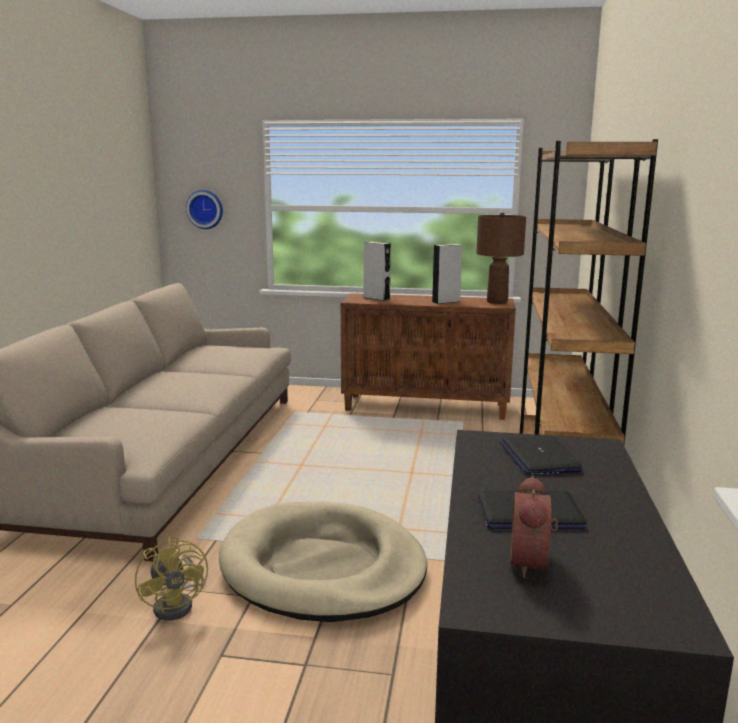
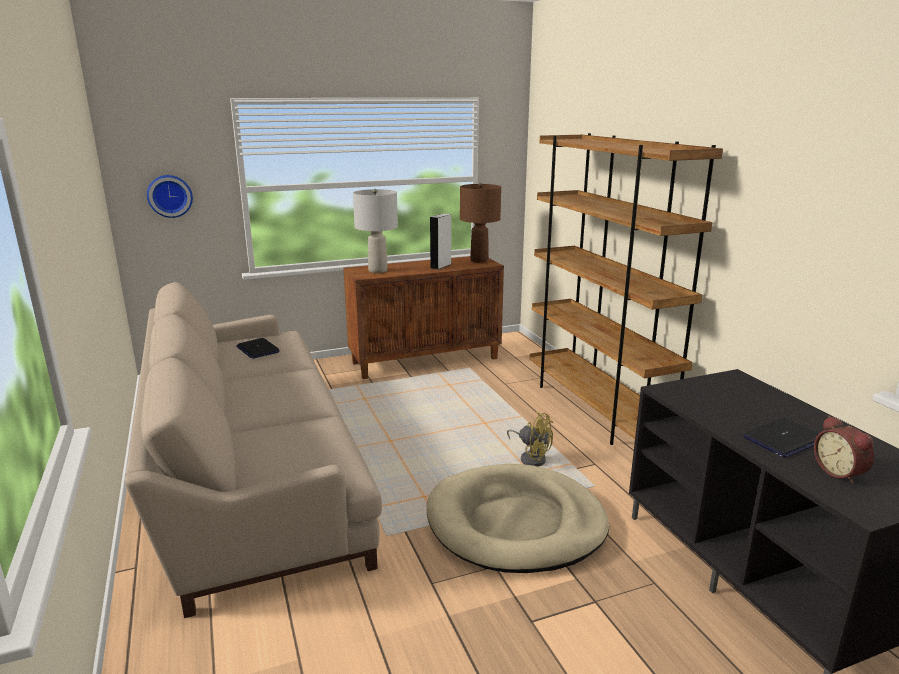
camera: 30 degrees left, 5 degrees up
(179, 604) = (447, 596): yellow fan -> yellow fan (531, 458)
(376, 298) = (377, 270): grey speaker -> grey table lamp
(539, 457) = (721, 395): laptop -> laptop (257, 349)

